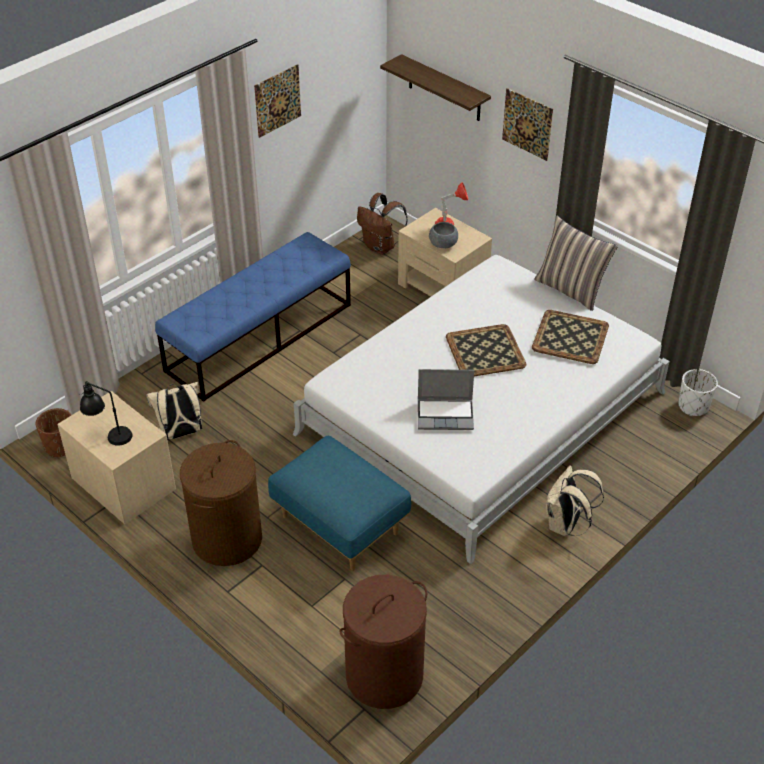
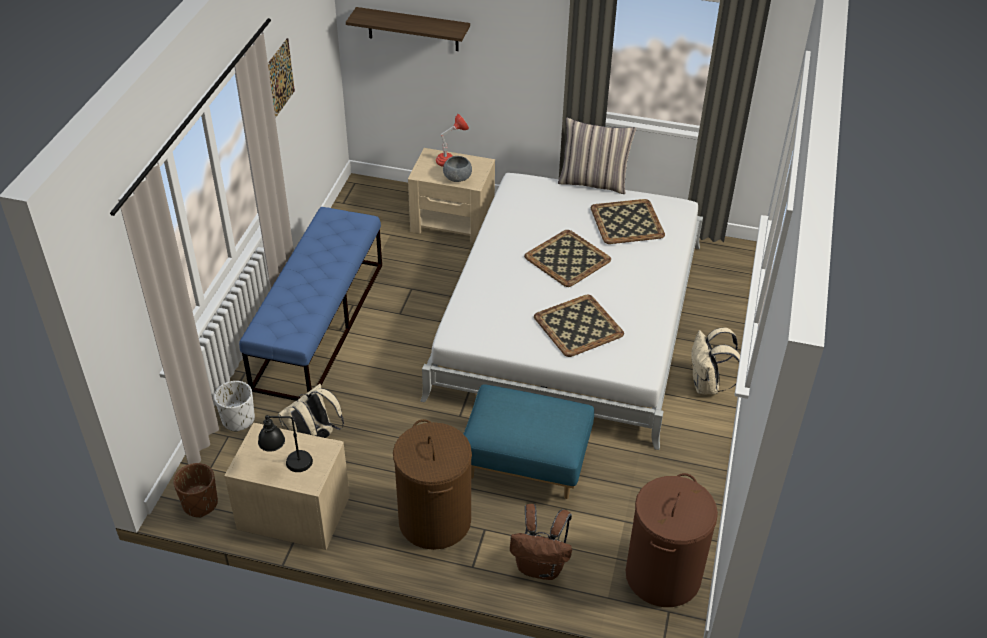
camera: 30 degrees left, 0 degrees up
(381, 247) = (369, 203): brown backpack -> brown backpack (541, 567)
(446, 415) = (578, 325): laptop -> tray
(527, 124) = (515, 40): picture -> none
(693, 406) = (728, 250): white planter -> white planter (238, 420)

